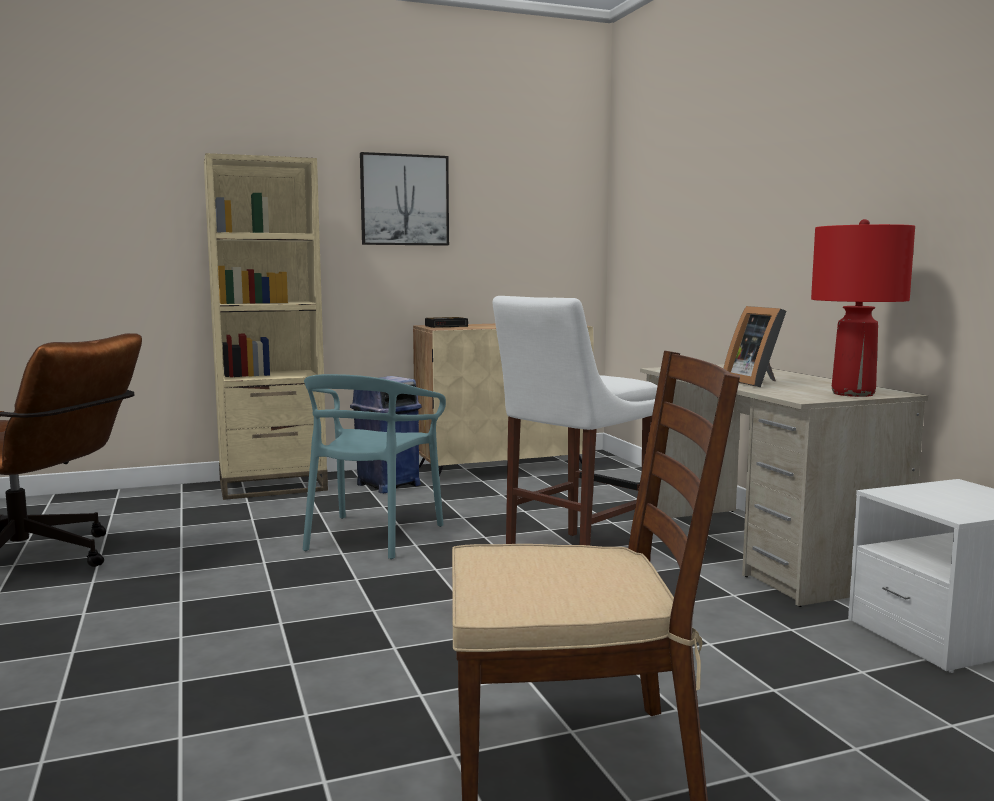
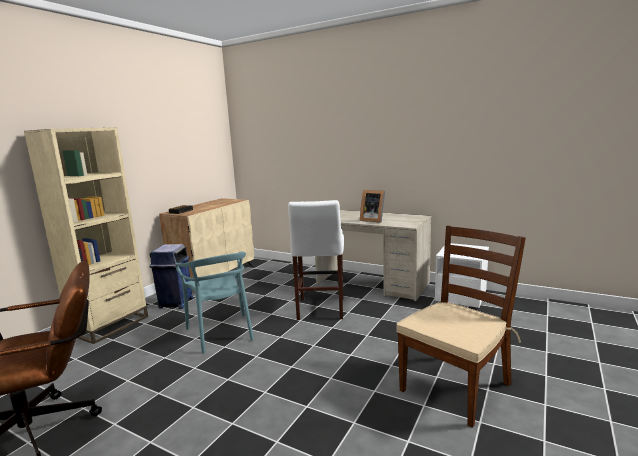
camera: 40 degrees left, 5 degrees up
(404, 200) = (144, 144): picture -> none
(852, 394) = (413, 219): red table lamp -> none

